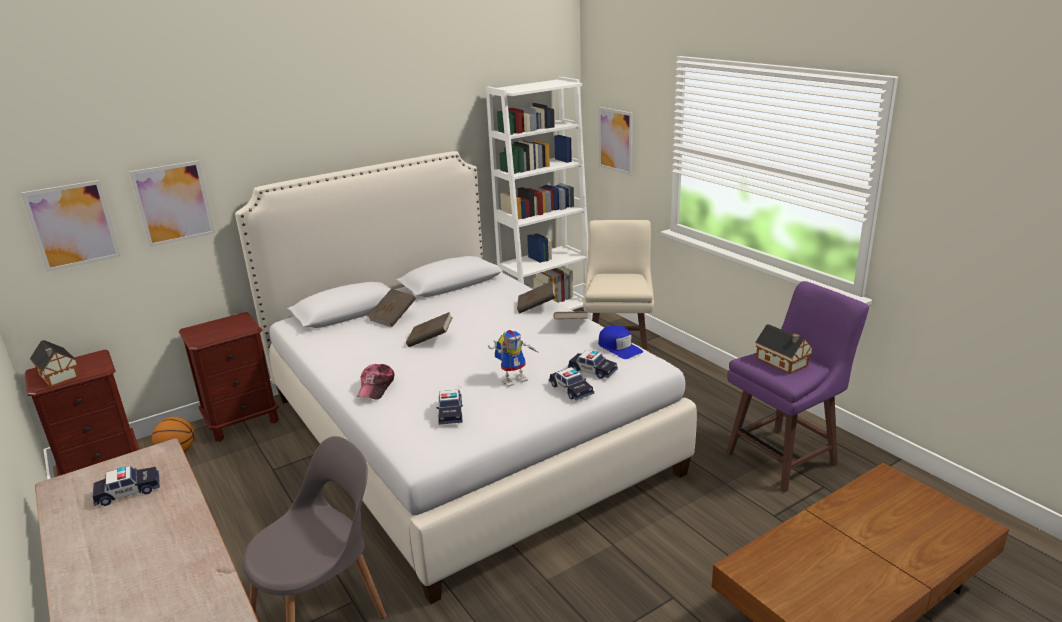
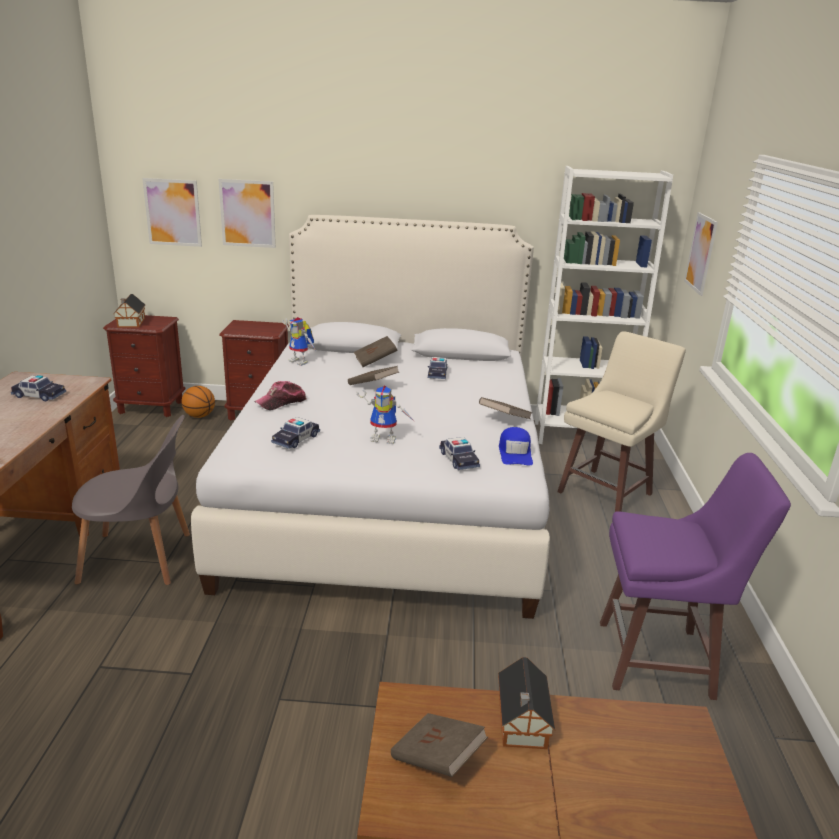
camera: 35 degrees right, 0 degrees up
(326, 343) = (301, 362): none -> toy robot
(536, 307) = (499, 394): brown book -> brown book (437, 759)
(571, 389) = (414, 465): toy car -> toy car (437, 373)
(783, 362) = (665, 536): toy house -> toy house (521, 723)

